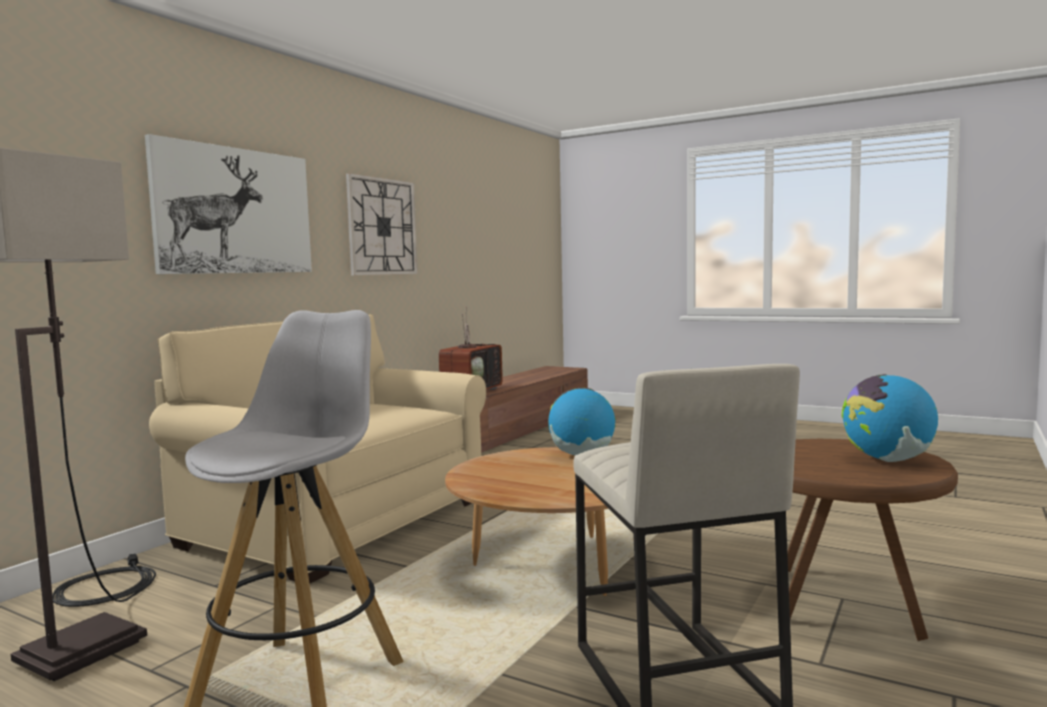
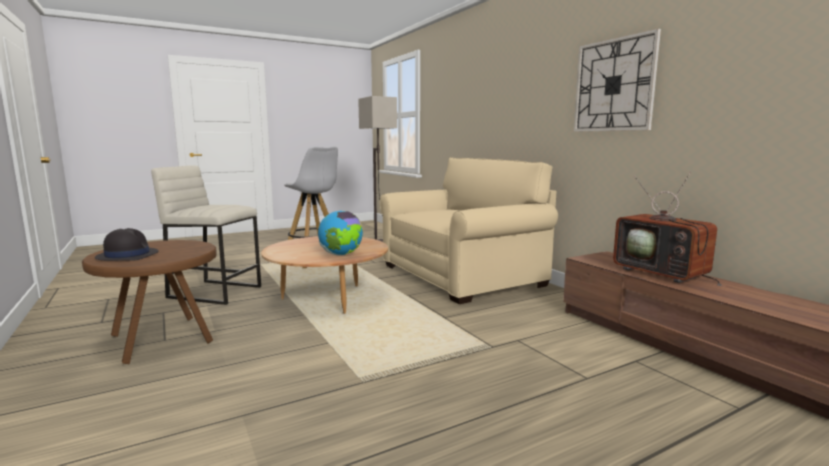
camera: 120 degrees right, 5 degrees up
(235, 211) = (507, 94): picture -> none
(887, 460) = (127, 255): globe -> black hat

